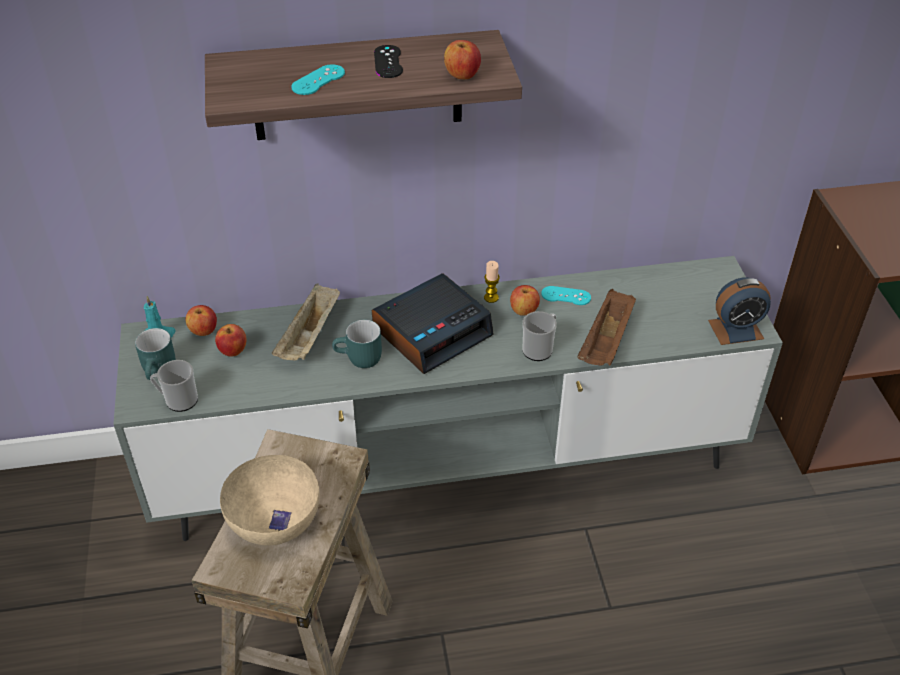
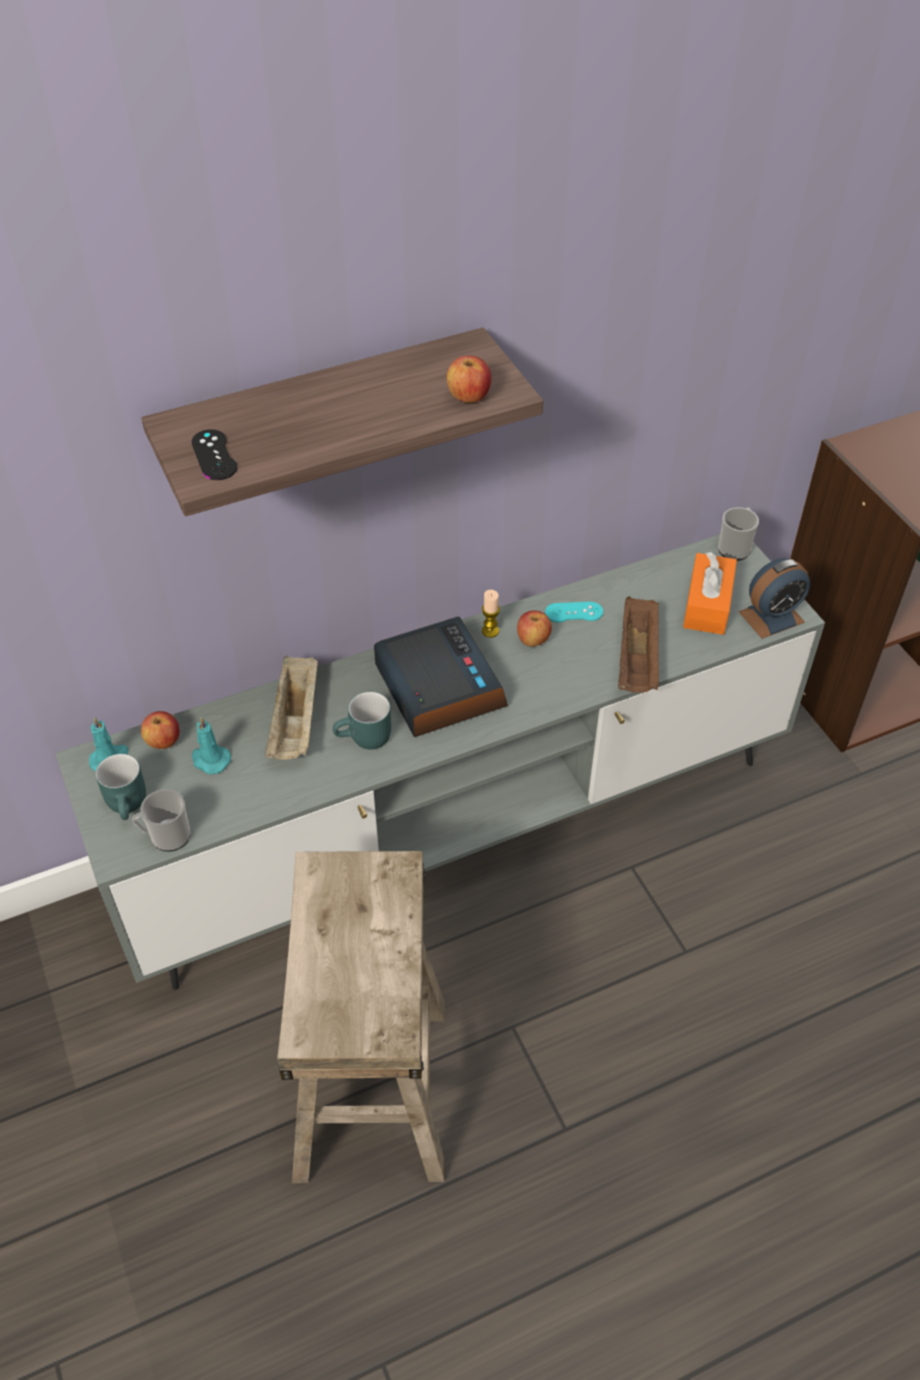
camera: 15 degrees left, 5 degrees up
(233, 351) = (210, 760): apple -> turquoise candle
(274, 518) = (345, 959): beige bowl -> none
(318, 80) = (300, 431): turquoise game controller -> none
(388, 62) = (373, 392): black game controller -> black game controller (214, 455)
(432, 331) = (438, 686): alarm clock -> alarm clock turned 60 degrees counterclockwise
(539, 348) = (567, 683): mug -> mug (735, 547)
(682, 310) = (707, 605): none -> orange tissue box

